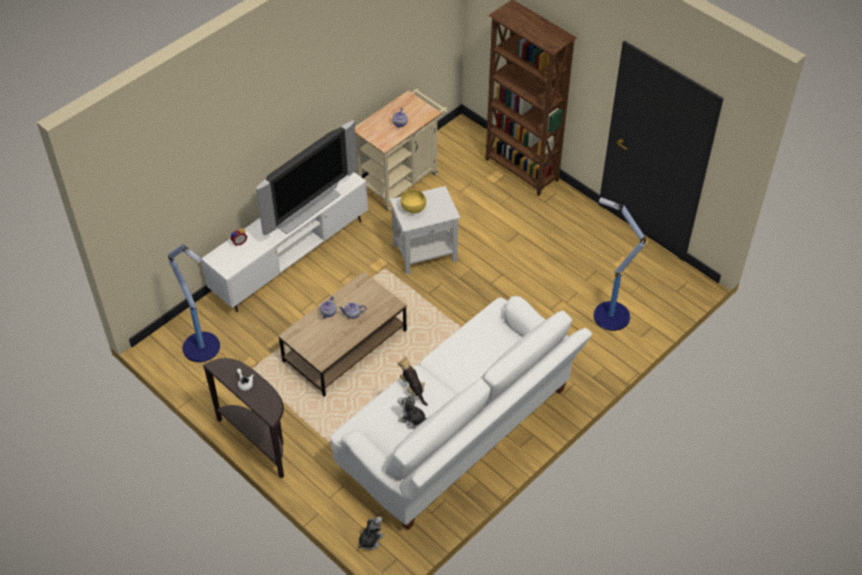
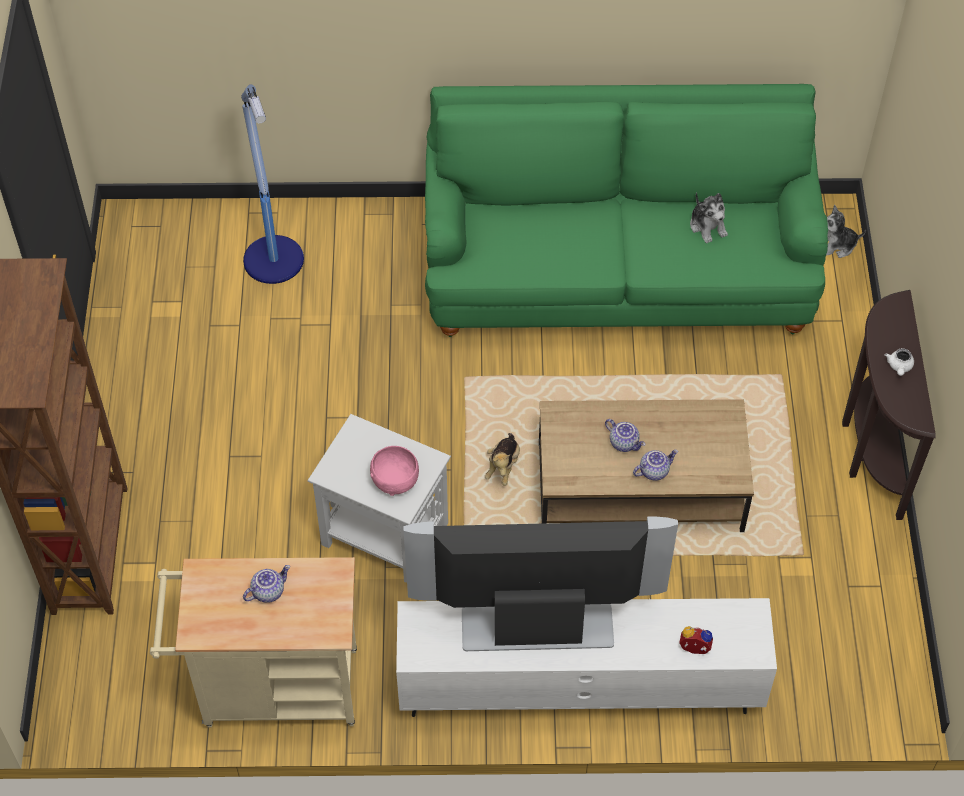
camera: 135 degrees left, 5 degrees up
(202, 348) = (838, 643): floor lamp -> none
(413, 208) = (394, 480): yellow bowl -> pink bowl
(413, 389) = (669, 257): plush toy -> plush toy (503, 466)
(459, 433) = (616, 273): white sofa -> green sofa

